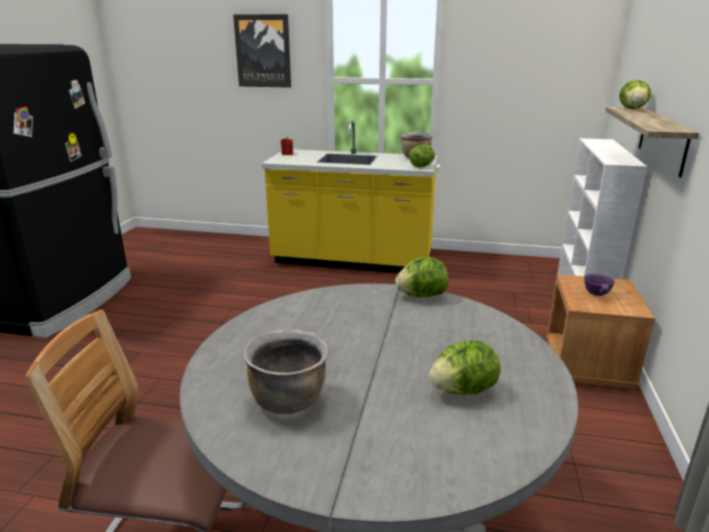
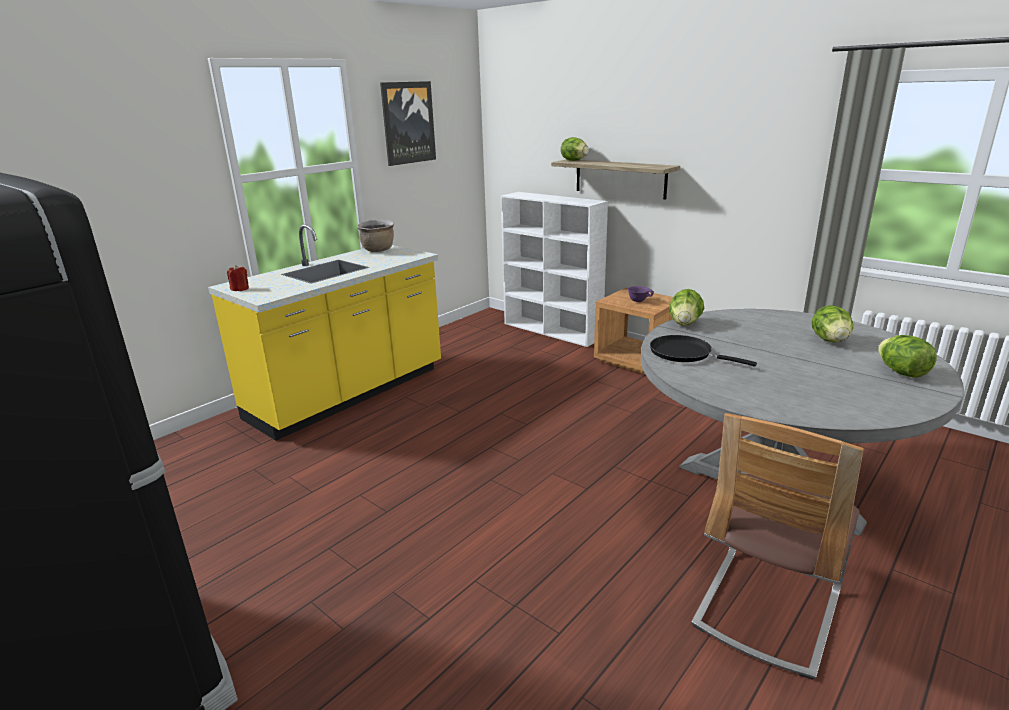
camera: 60 degrees left, 0 degrees up
(263, 51) = (125, 150): picture -> picture (408, 123)
(288, 400) = (834, 390): brown cooking pot -> none
(331, 306) = (685, 353): none -> black frying pan
(422, 166) = (413, 254): lettuce -> lettuce (902, 372)

